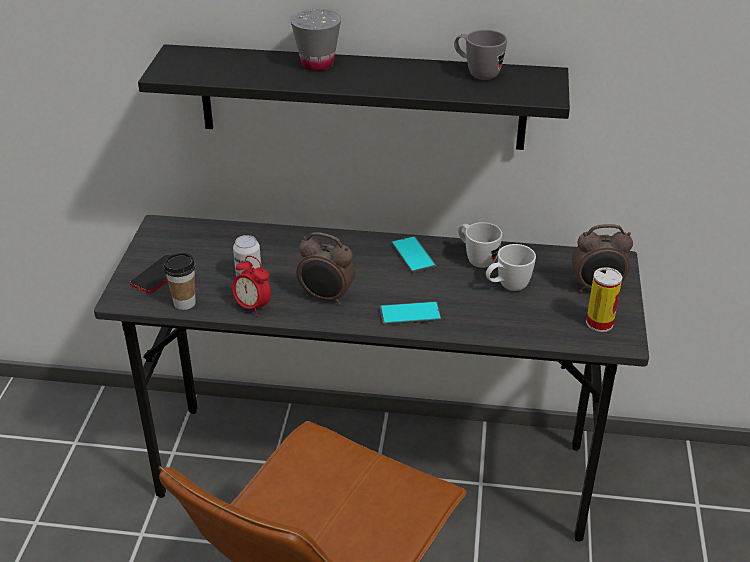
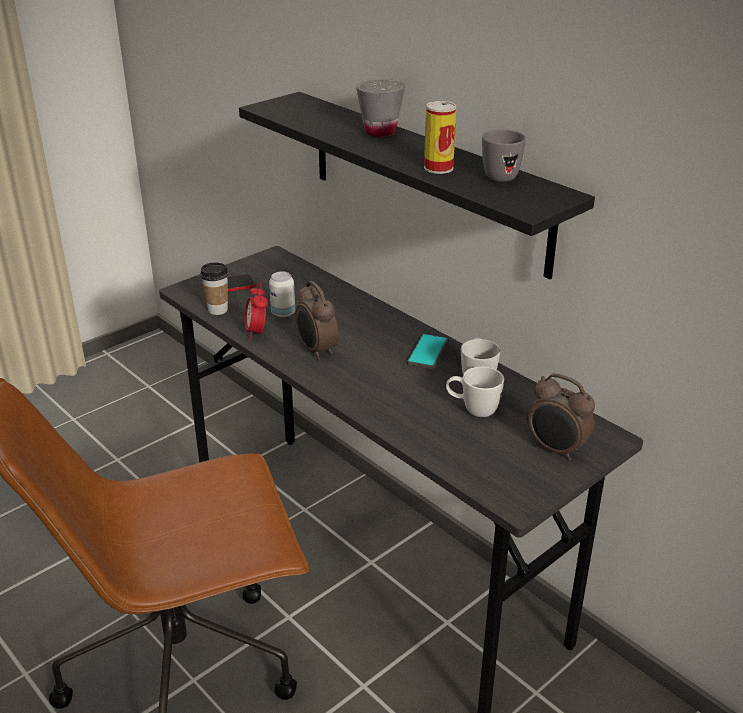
camera: 40 degrees right, 5 degrees down
(410, 314) = (361, 391): phone -> none
(599, 323) = (516, 477): can -> can (438, 168)

